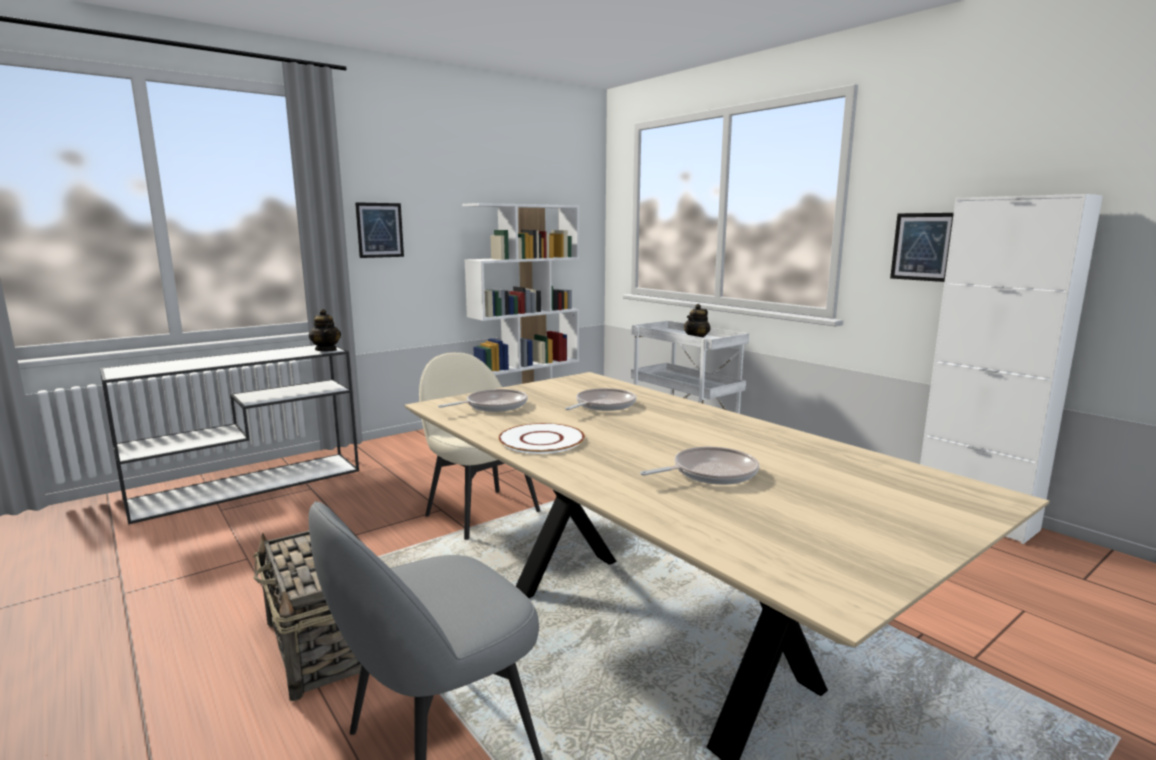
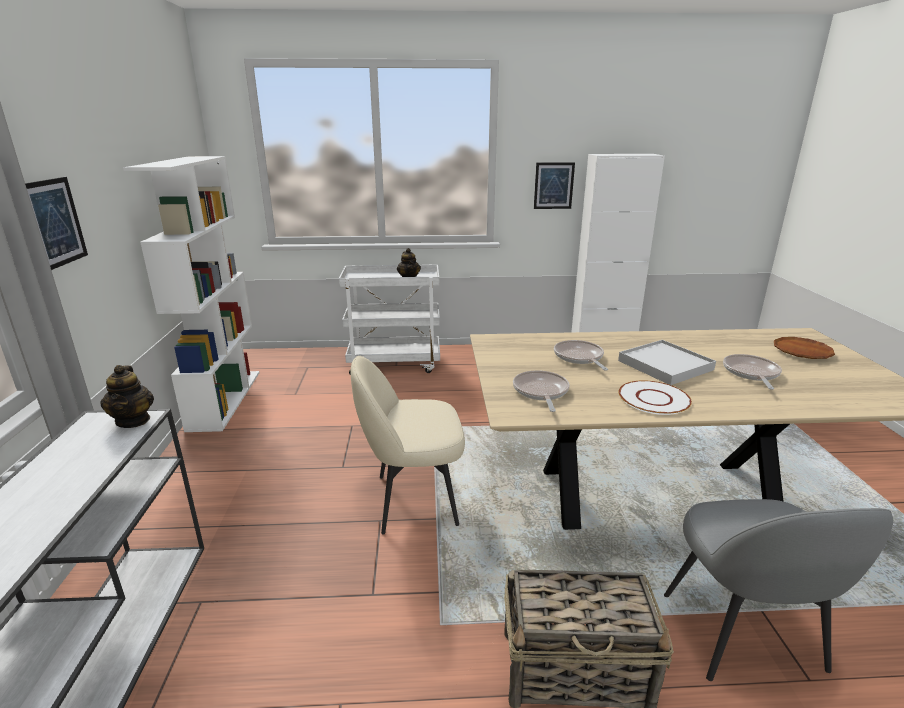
camera: 55 degrees left, 10 degrees up
(326, 350) = (133, 420): teapot -> teapot turned 75 degrees clockwise
(650, 435) = (665, 365): none -> white tray
(883, 497) = (802, 352): none -> brown plate

